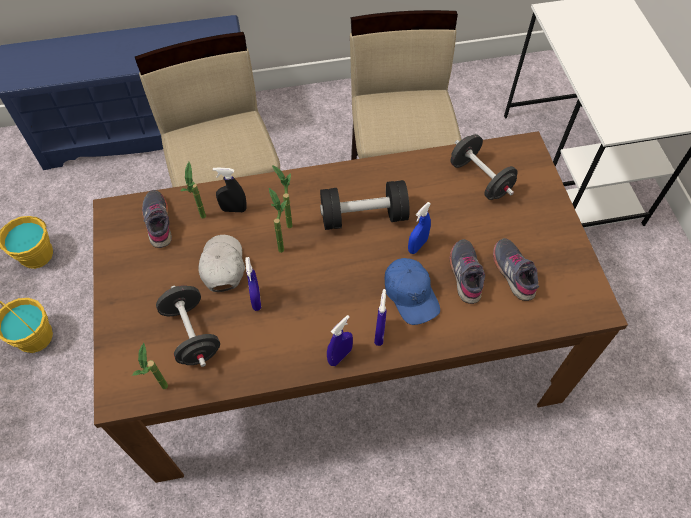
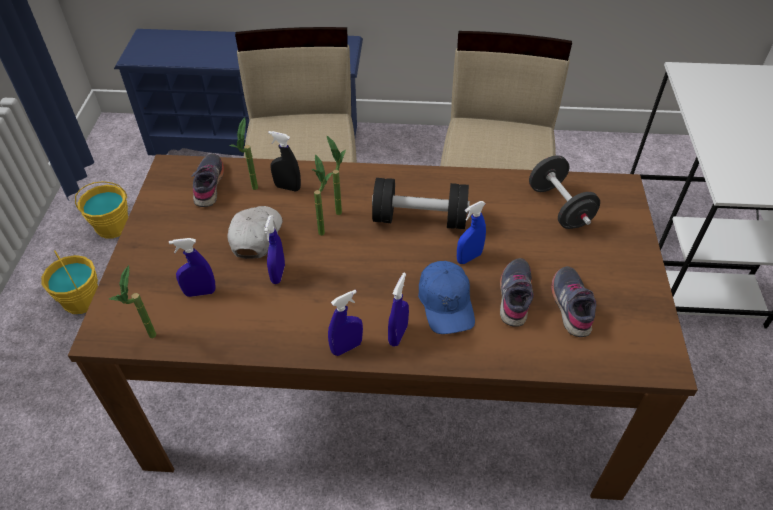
camera: 15 degrees right, 10 degrees down
(192, 334) = (200, 292): black dumbbell -> blue spray bottle

